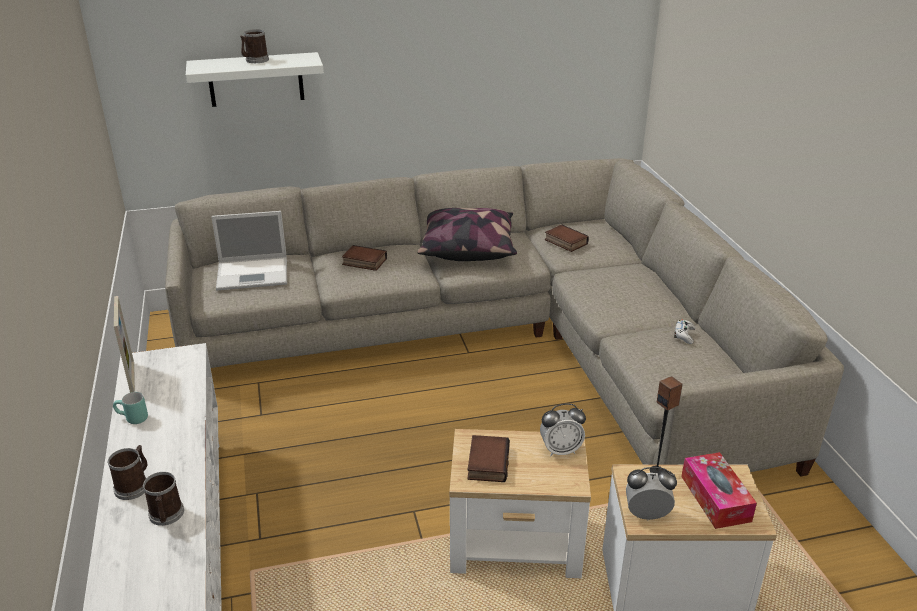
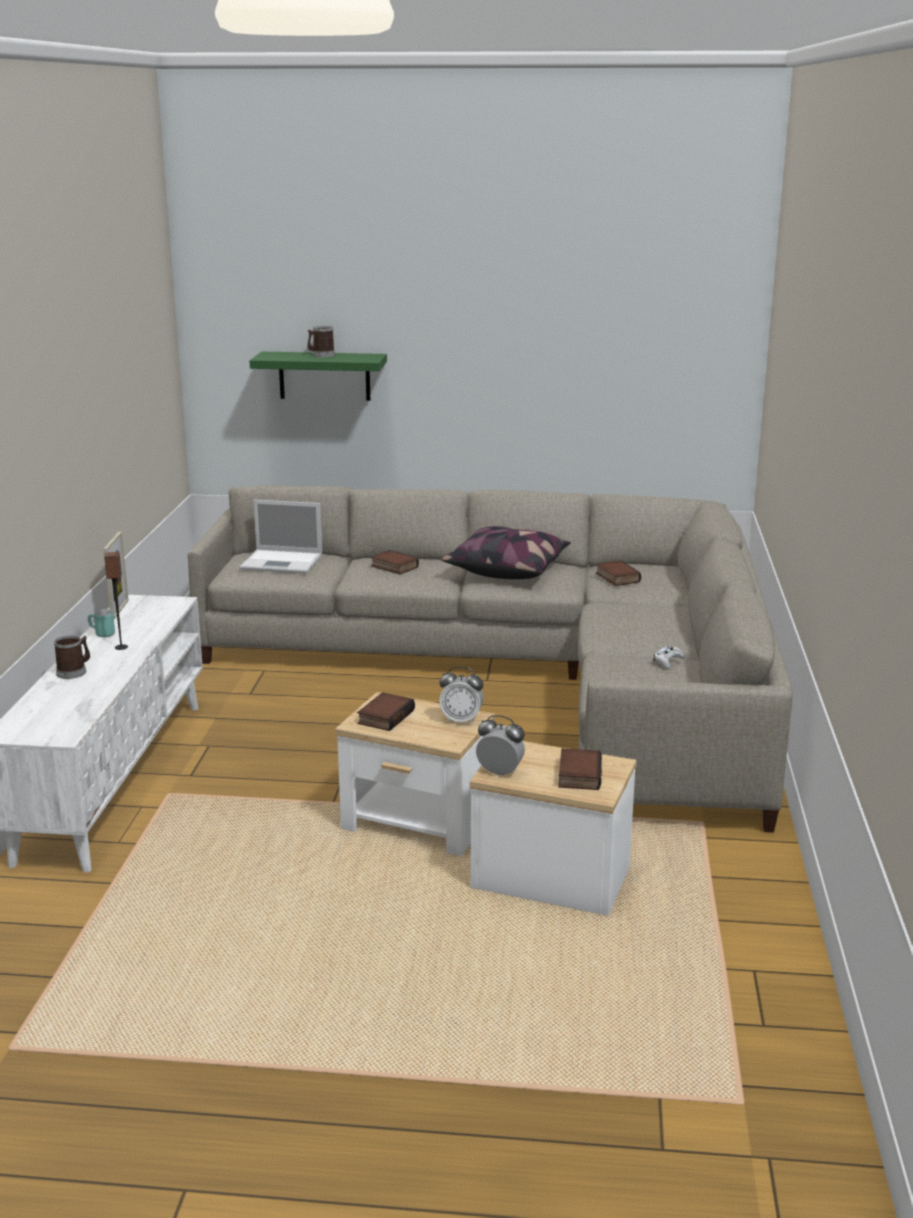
camera: 20 degrees right, 10 degrees down
(166, 516) = (85, 692): mug -> none
(256, 79) = (324, 376): white shelf -> green shelf
(657, 470) = (540, 748): speaker -> speaker (121, 647)
(715, 498) = (578, 774): tissue box -> book

